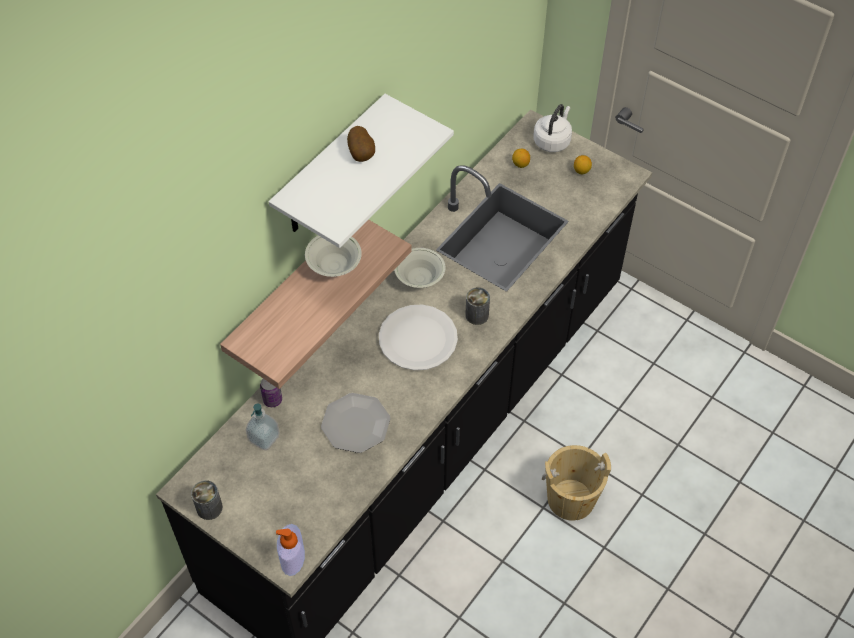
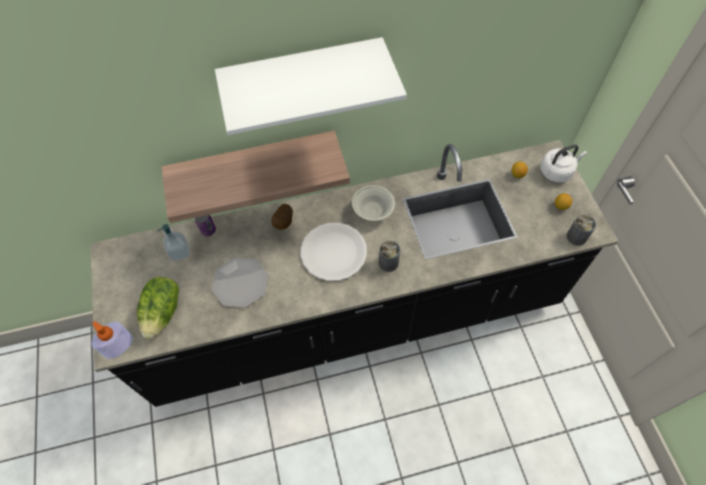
camera: 40 degrees right, 5 degrees up
(209, 508) = (108, 274): can -> can (576, 237)
(306, 500) = (163, 312): none -> lettuce
(334, 267) = (282, 160): white bowl -> none
(362, 154) = (316, 73): potato -> potato (284, 223)
(571, 499) = (407, 427): beige bucket -> none

